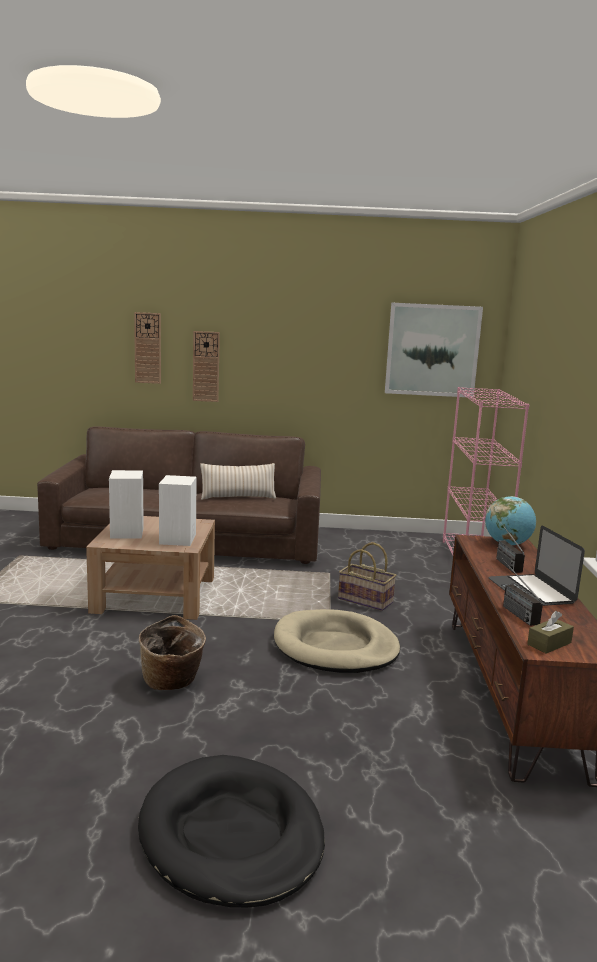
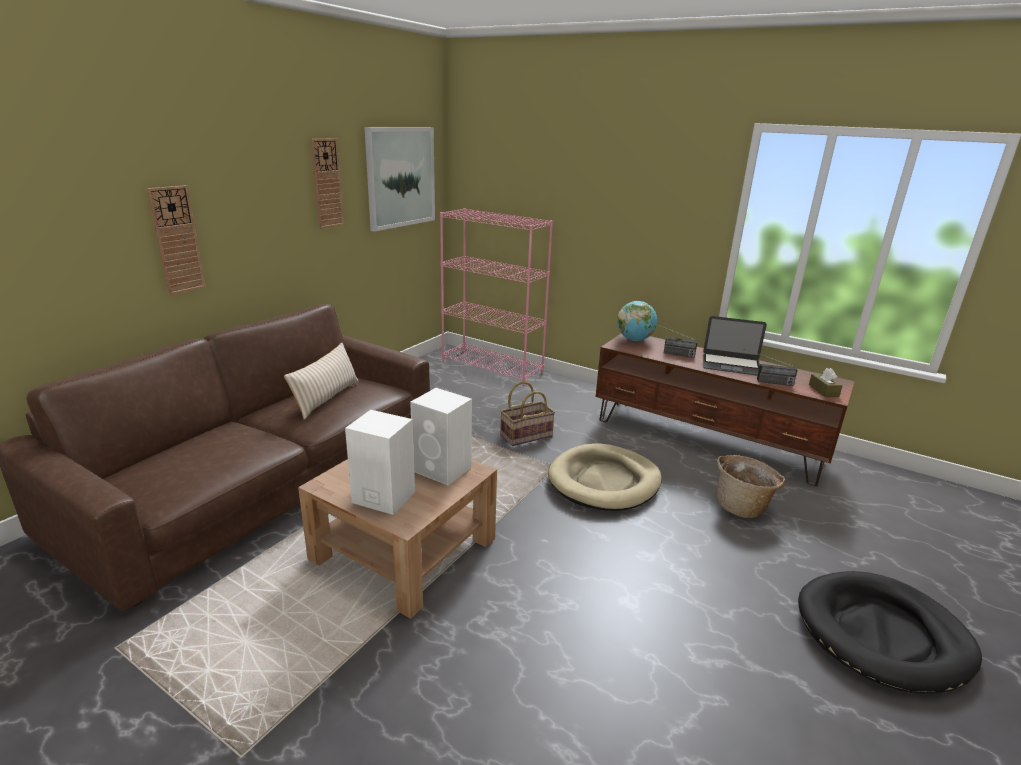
camera: 60 degrees left, 10 degrees up
(148, 348) = (74, 228): wall clock -> wall clock (327, 183)
(172, 682) = (625, 596): basket -> basket (742, 506)

